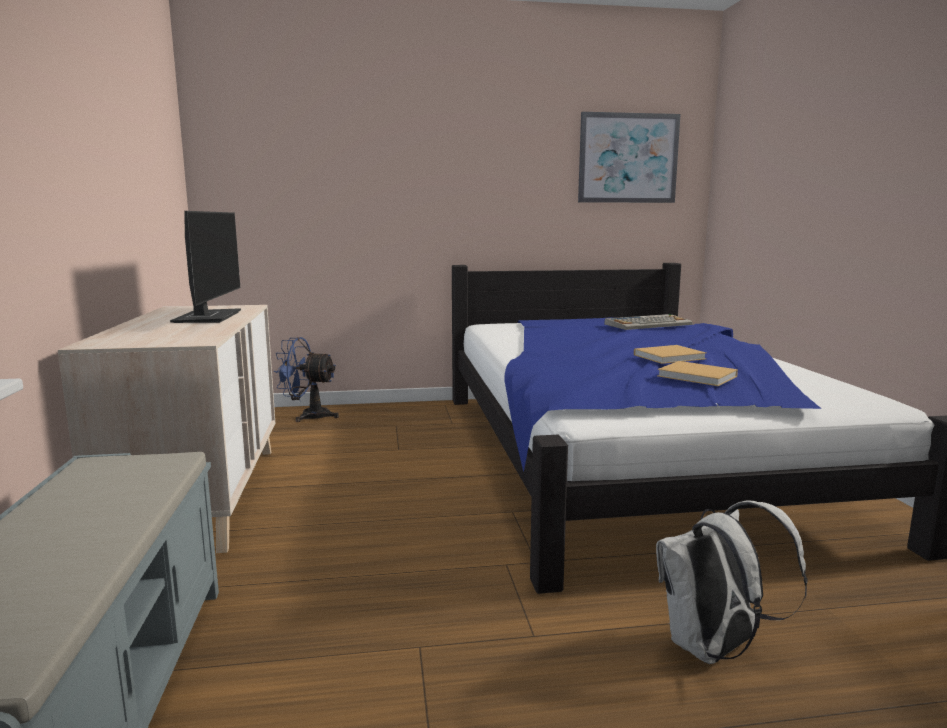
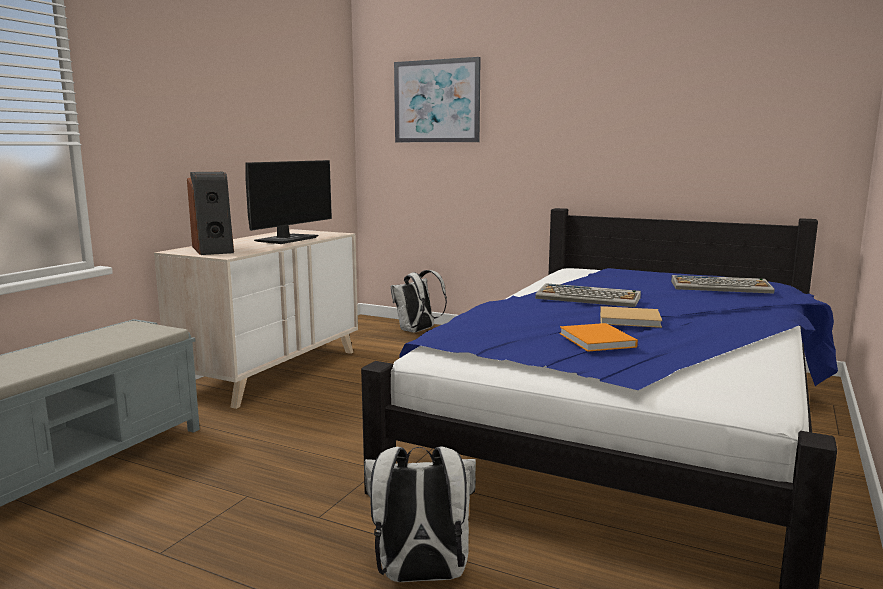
camera: 35 degrees right, 0 degrees up
(148, 337) = (214, 249): none -> speaker
(308, 416) = (417, 331): blue fan -> white backpack
(588, 344) = (589, 298): none -> keyboard
(628, 158) = (759, 97): picture -> picture (436, 101)
(699, 376) = (598, 341): beige book -> orange book

